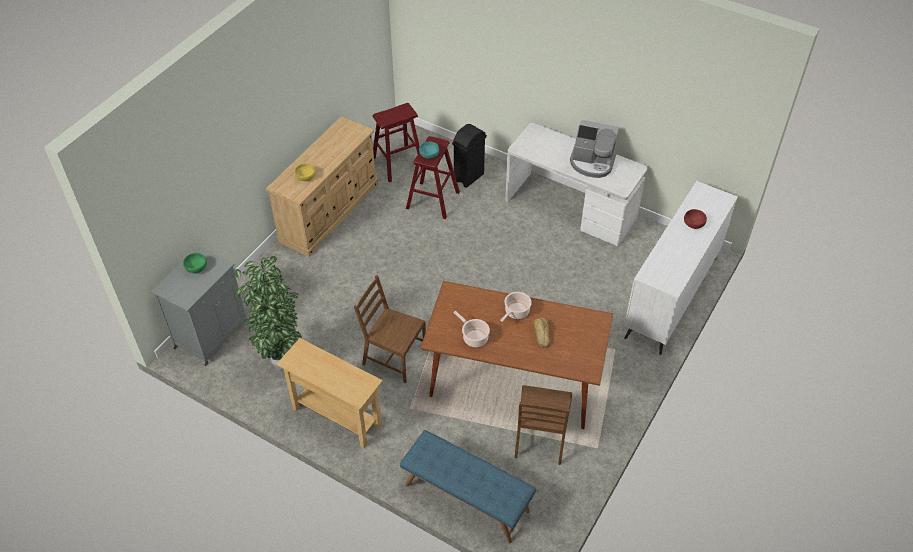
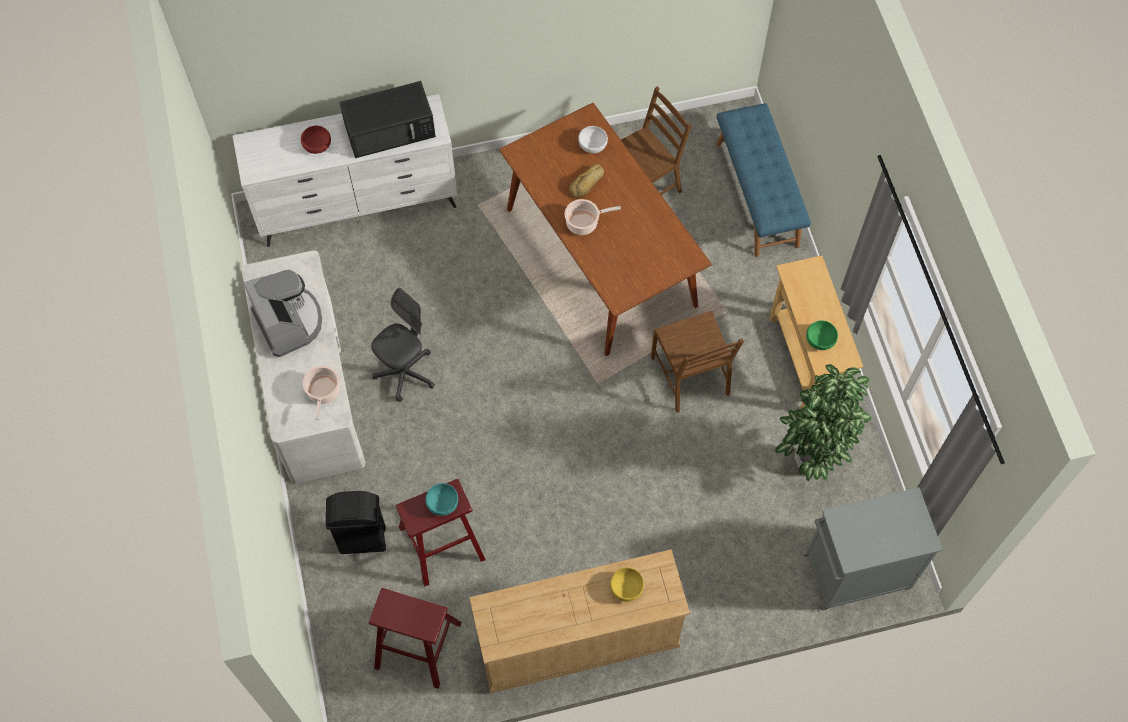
camera: 135 degrees left, 15 degrees up
(196, 268) = (869, 540): green bowl -> green bowl (820, 340)
(474, 337) = (651, 231): cooking pot -> cooking pot (323, 393)
(538, 246) = (405, 373): none -> grey office chair
(566, 358) = (592, 145): none -> white bowl
(672, 259) = (391, 129): none -> black microwave

